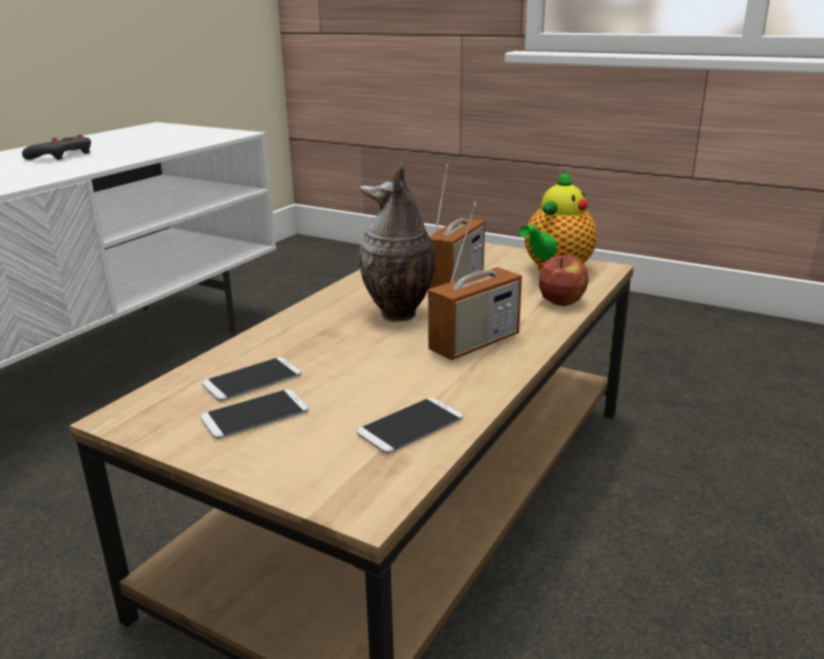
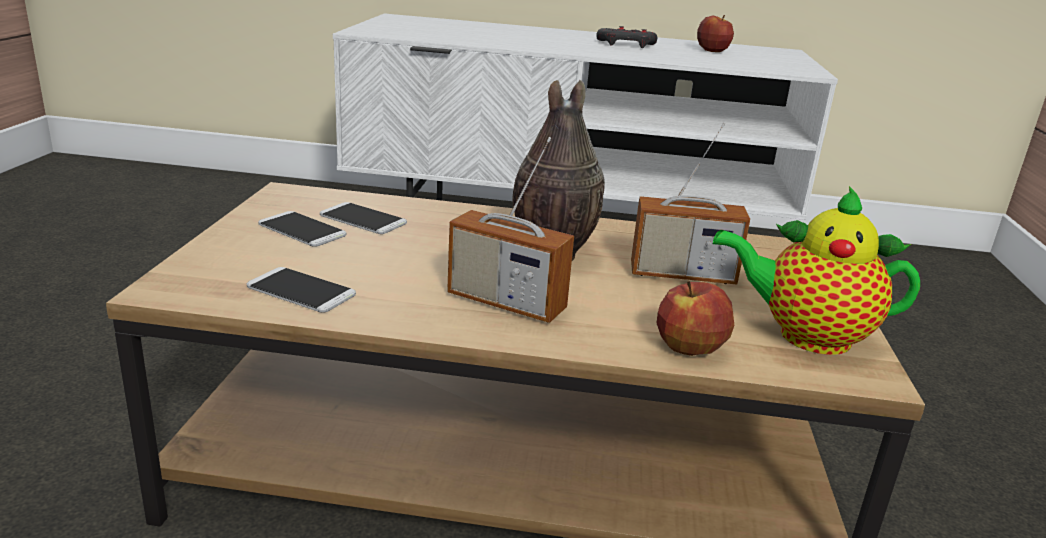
camera: 65 degrees right, 0 degrees up
(128, 139) = (712, 51): none -> apple

